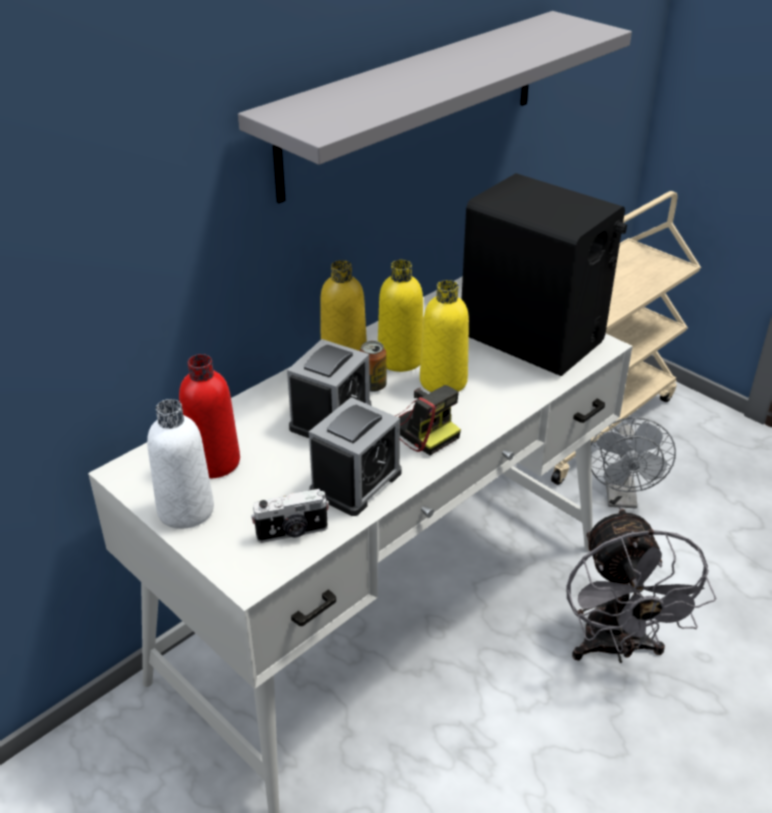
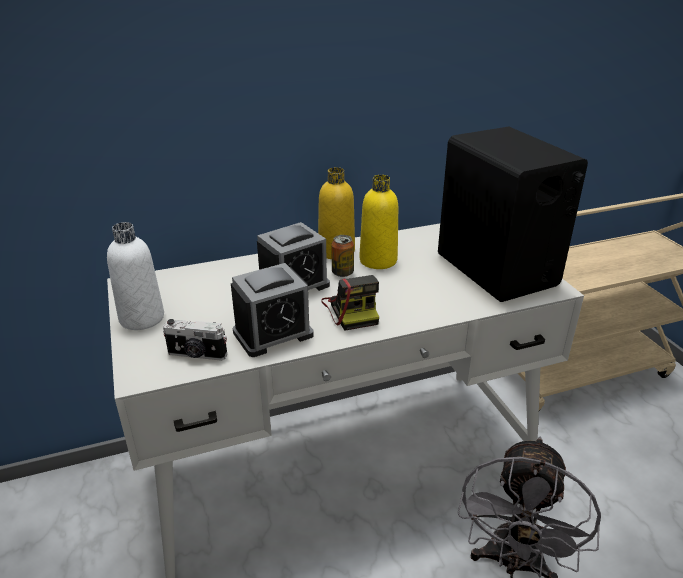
camera: 25 degrees right, 5 degrees down
(213, 462) = (188, 293): red bottle -> none
(413, 102) = (433, 57): grey shelf -> none
(443, 381) = (399, 283): yellow bottle -> none
(621, 498) = (583, 441): grey fan -> none

